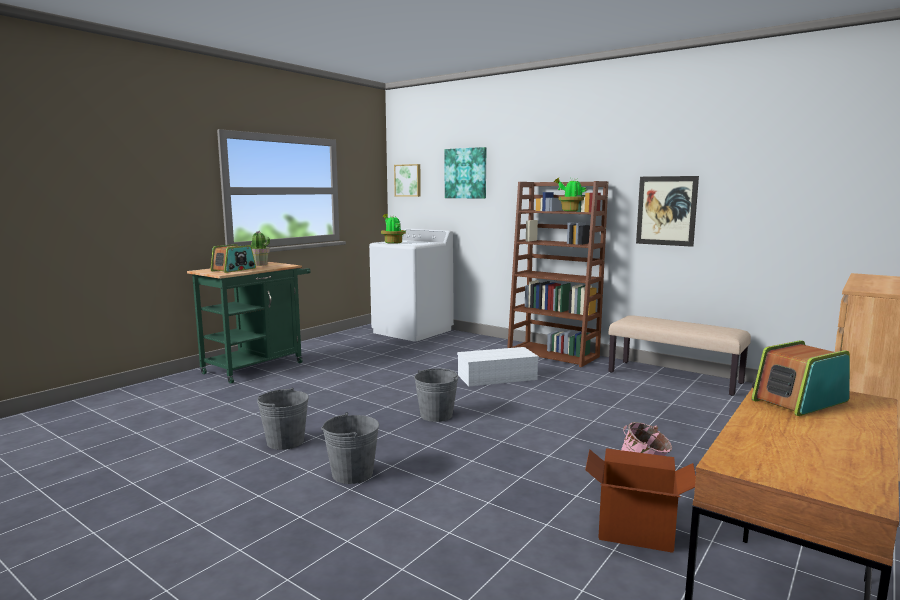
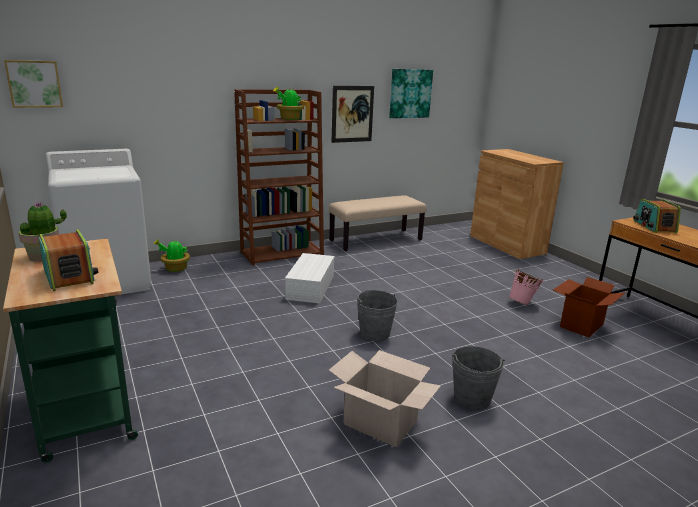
camera: 65 degrees left, 10 degrees up
(285, 442) = (380, 423): grey bucket -> cardboard box
(392, 243) = (82, 177): potted plant -> potted plant (175, 269)
(466, 173) = (140, 77): picture -> picture (410, 93)

